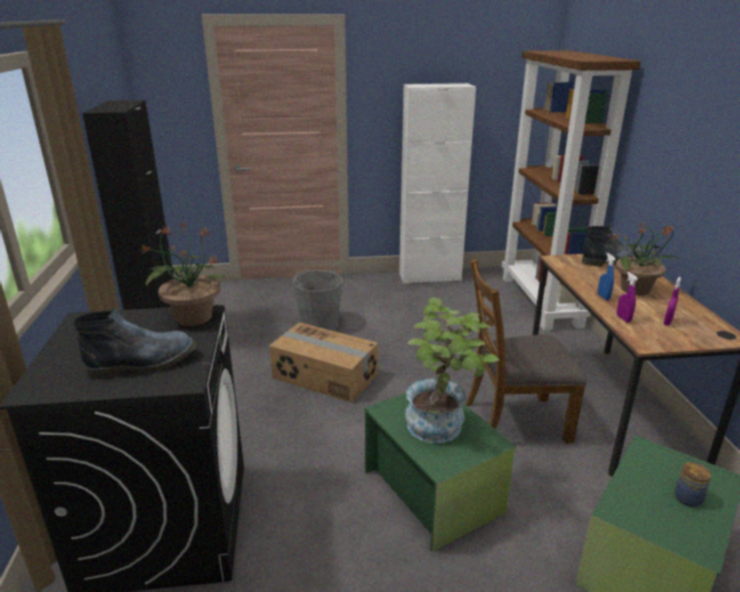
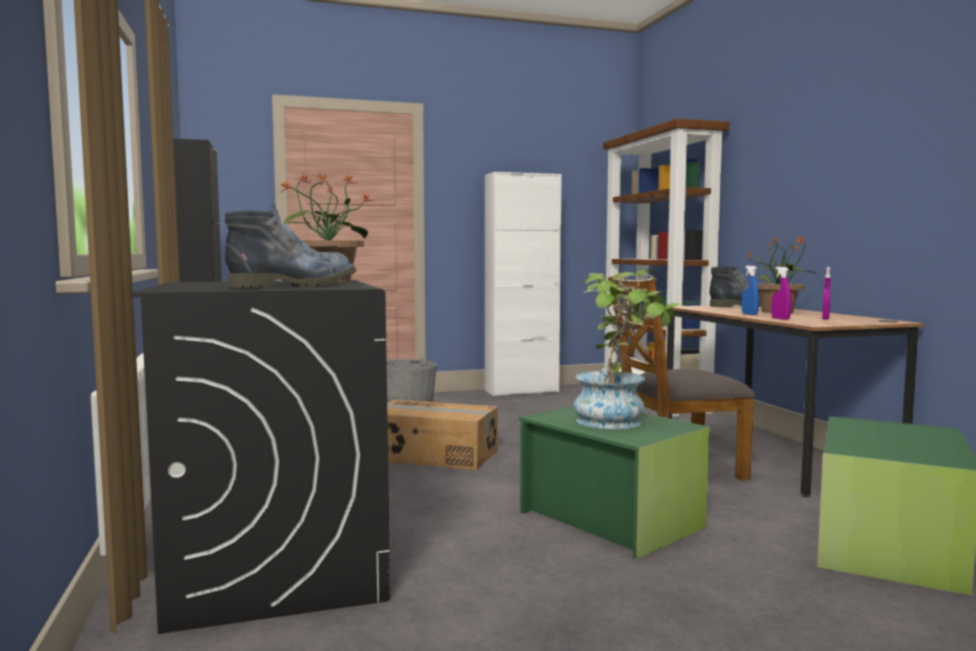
camera: 10 degrees left, 20 degrees down
(688, 497) = (914, 439): jar -> none

